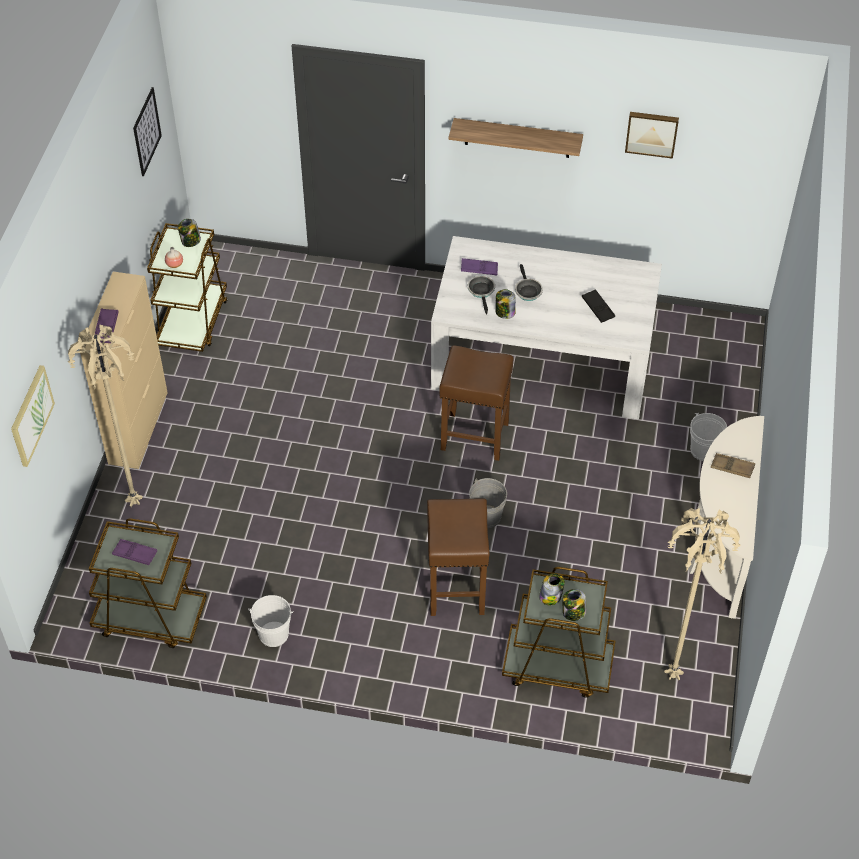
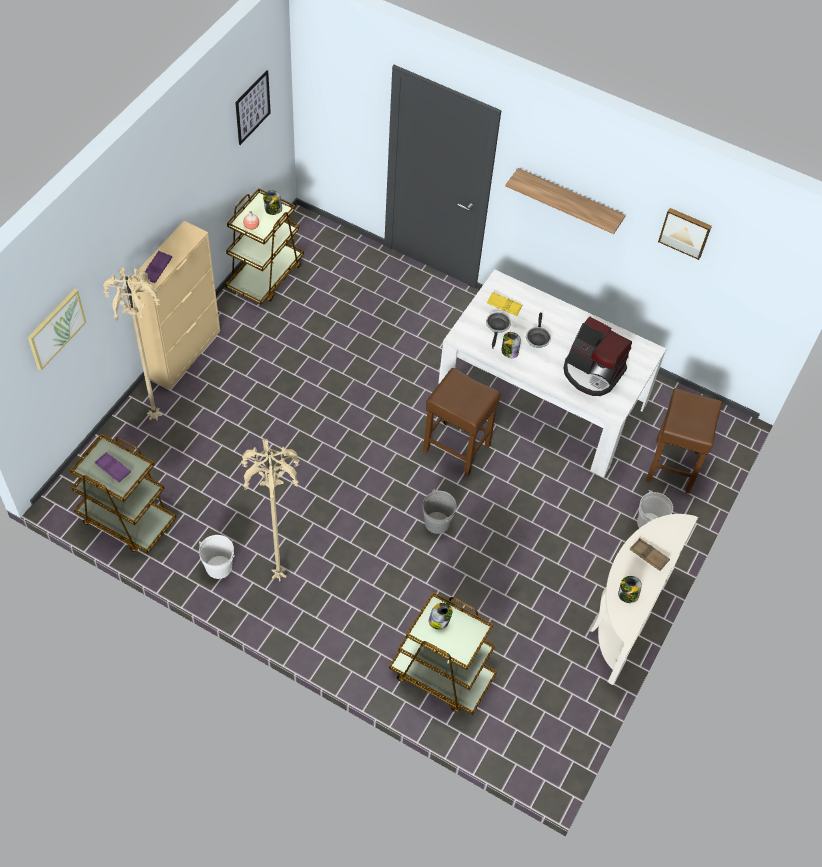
camera: 15 degrees right, 5 degrees up
(457, 589) = (385, 578): brown stool -> brown stool (672, 467)
(479, 269) = (504, 306): purple tray -> yellow tray
(573, 613) = (452, 642): jar -> jar (627, 595)
(598, 308) = (592, 372): black tray -> coffee machine
(674, 677) = (537, 719): beige floor lamp -> beige floor lamp (279, 577)

